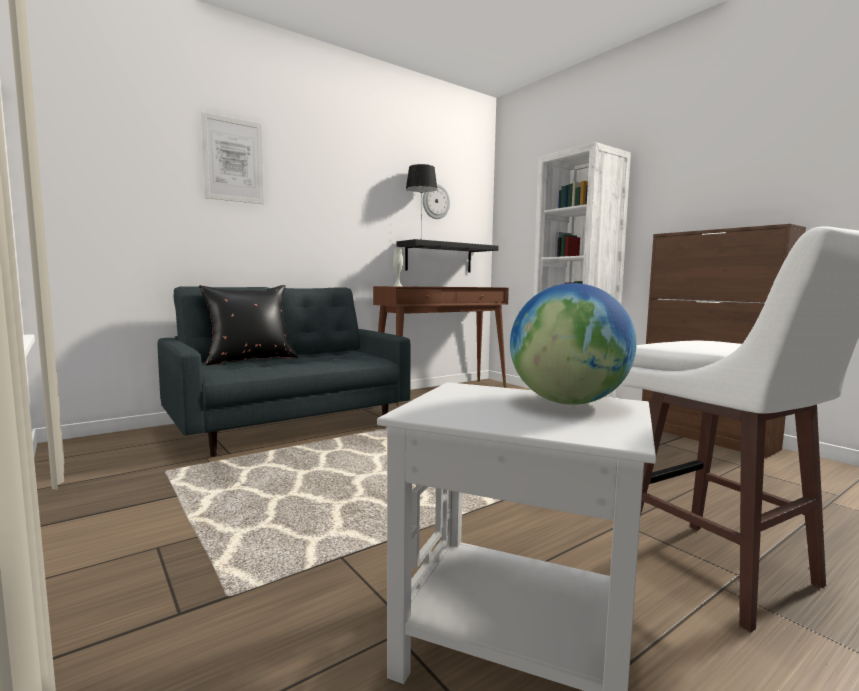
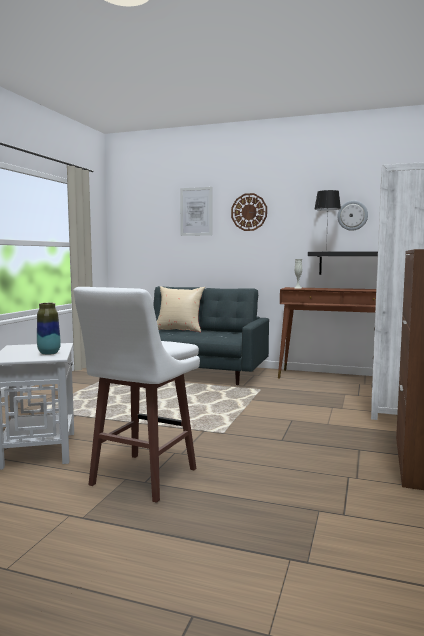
camera: 55 degrees right, 0 degrees up
(250, 360) = (179, 330): black pillow -> beige pillow
(319, 176) = (249, 212): none -> wall clock
(568, 402) = (49, 353): globe -> vase

